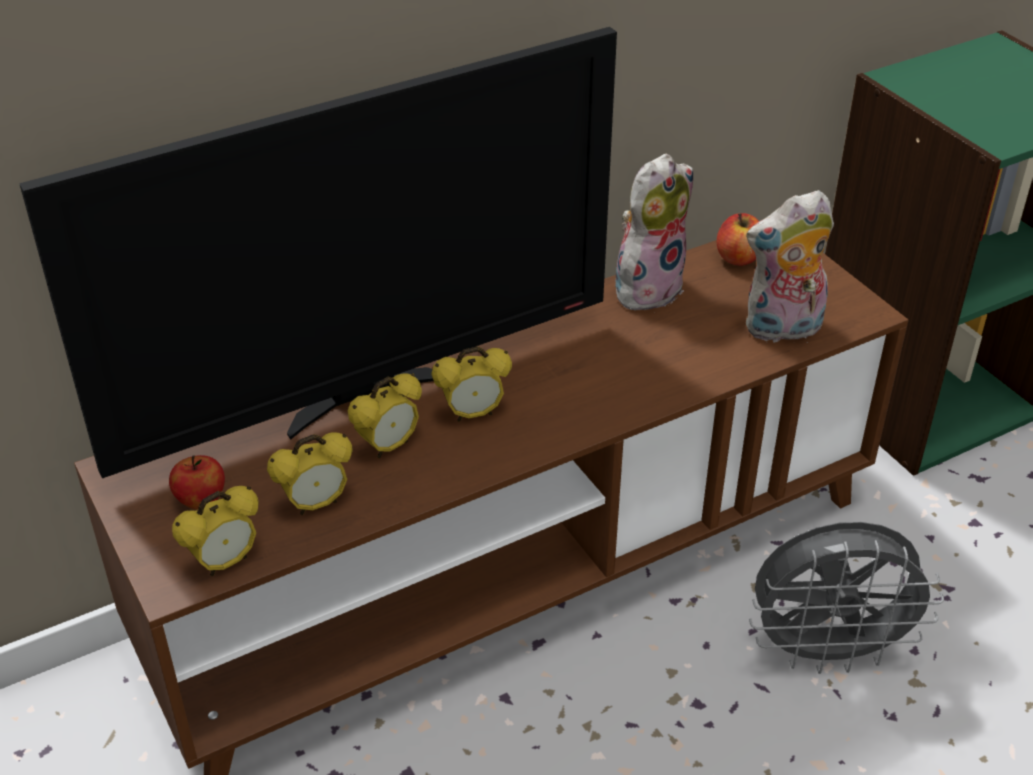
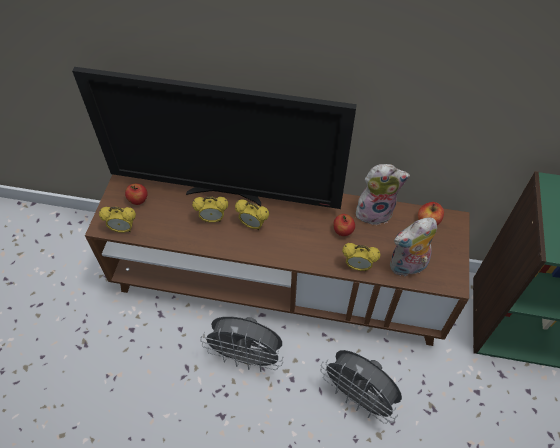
camera: 40 degrees right, 15 degrees up
(316, 504) = (169, 226): alarm clock -> alarm clock (358, 266)
(584, 727) = (246, 357): none -> grey fan
(632, 339) = (343, 231): none -> apple
(782, 330) = (407, 267): plush toy -> plush toy turned 45 degrees counterclockwise

